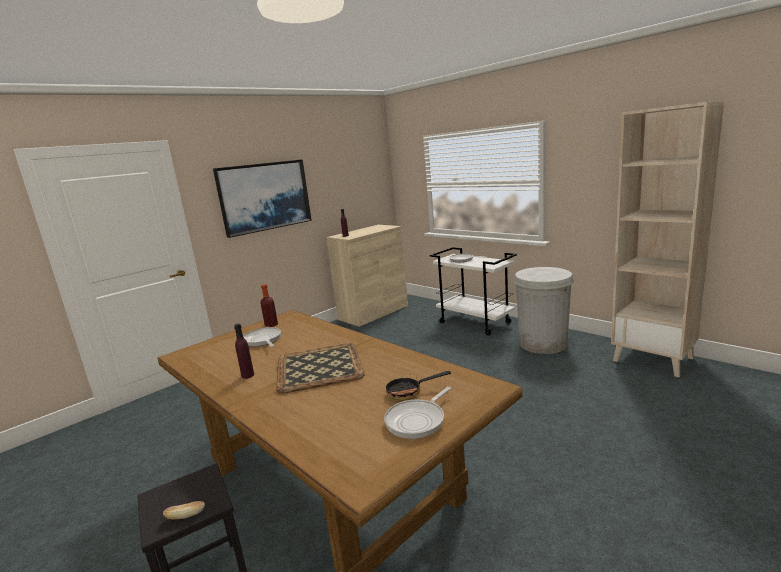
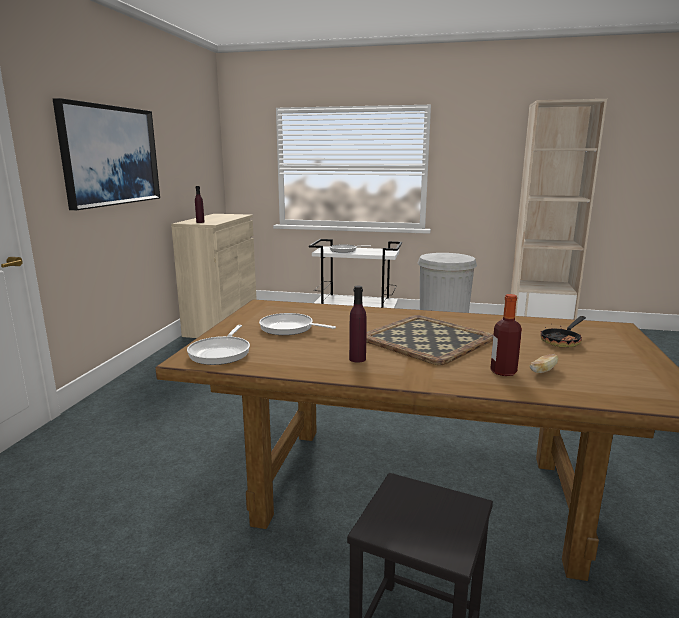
camera: 35 degrees left, 0 degrees up
(186, 516) = (459, 528): bread -> bread (542, 371)
(271, 325) = (262, 314): bottle -> bottle (503, 372)
(417, 420) = (619, 357): frying pan -> frying pan (221, 353)

